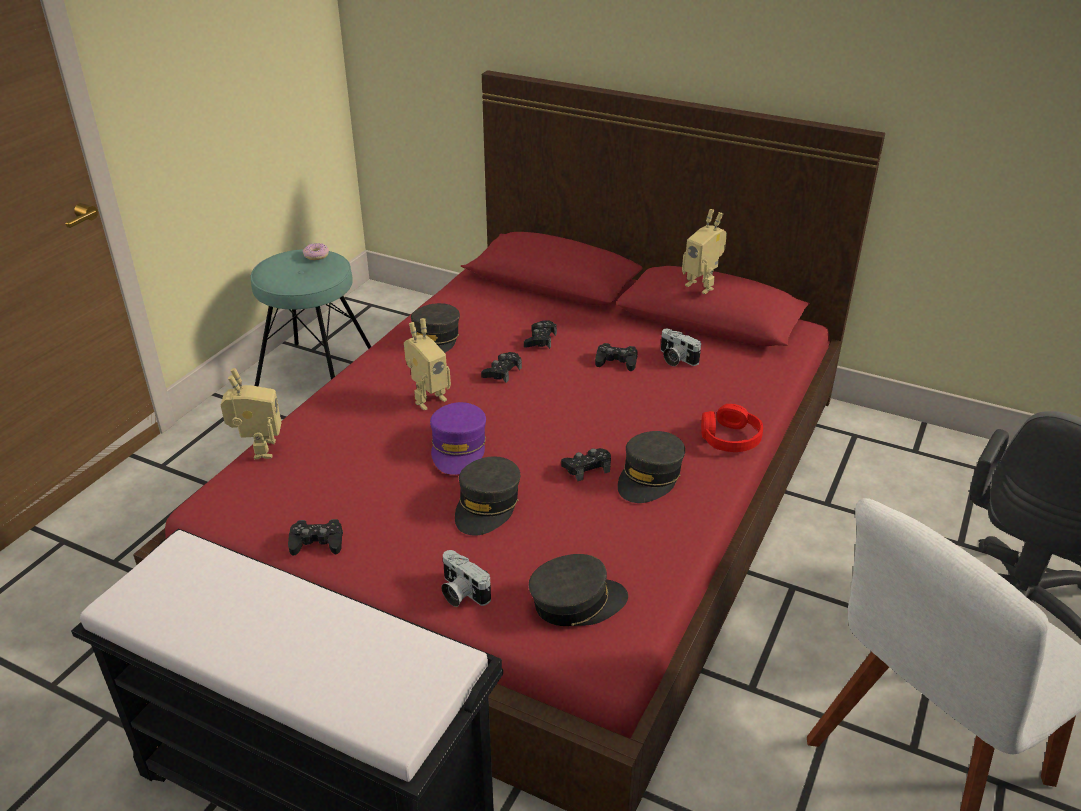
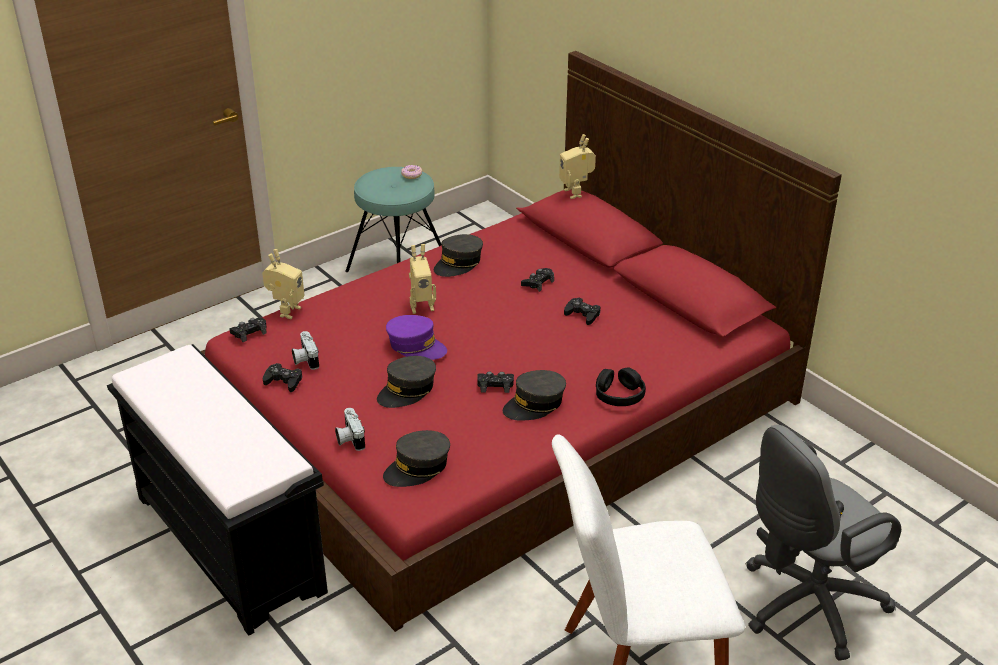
camera: 25 degrees right, 0 degrees up
(458, 448) = (416, 346): purple cap -> purple cap turned 90 degrees counterclockwise
(502, 372) = (489, 300): black game controller -> black game controller (249, 332)
(577, 602) = (417, 468): grey cap -> grey cap turned 135 degrees clockwise
(675, 359) = (631, 324): camera -> camera (305, 359)
(702, 285) = (680, 270): toy robot -> toy robot (576, 192)
(729, 438) = (619, 394): red headphones -> black headphones

